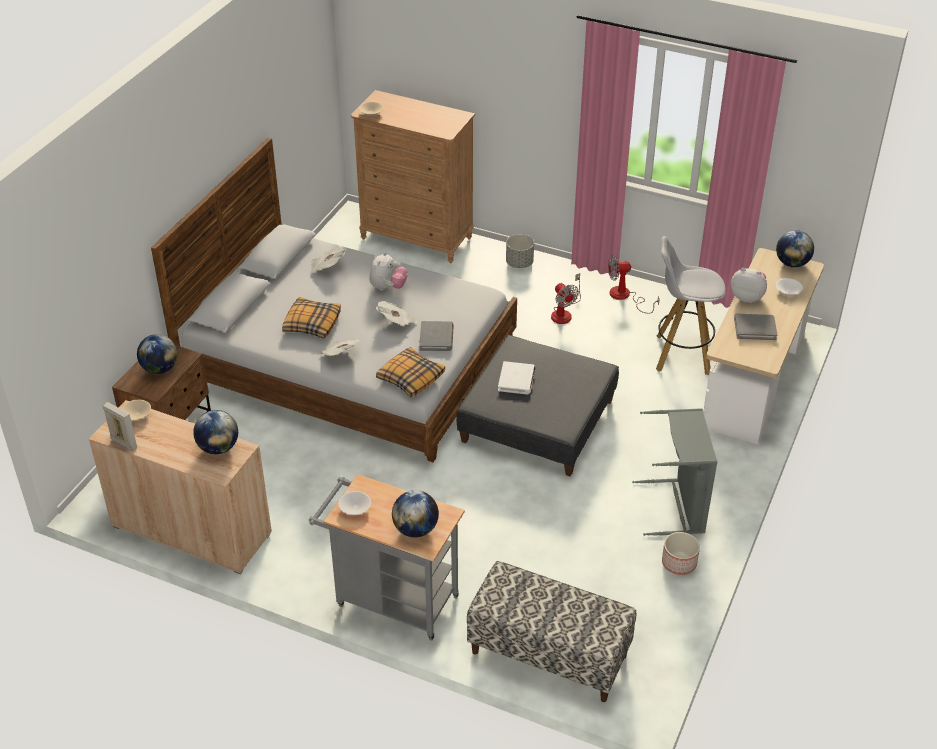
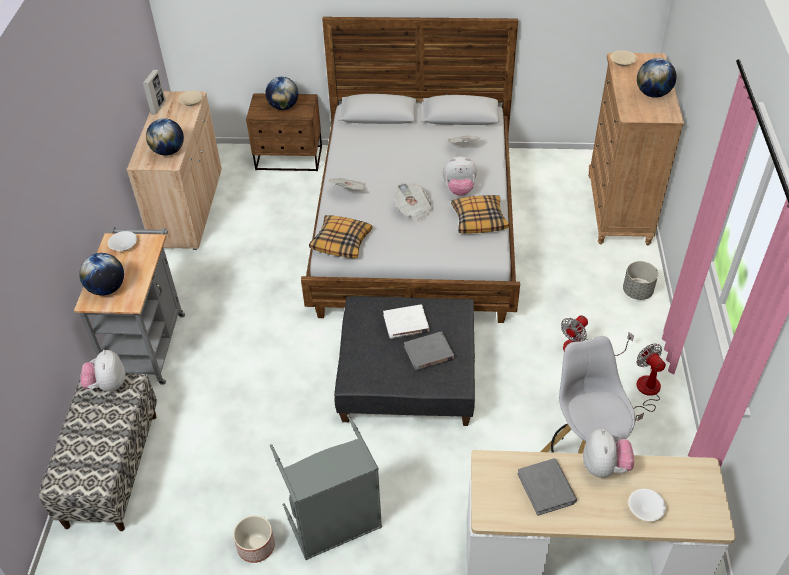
camera: 70 degrees right, 5 degrees up
(311, 323) = (382, 162): pillow -> pillow (479, 219)
(436, 338) = (405, 241): grey book -> grey book (429, 353)
(496, 591) = (107, 385): none -> plush toy
(792, 263) = (708, 501): globe -> globe (652, 94)

